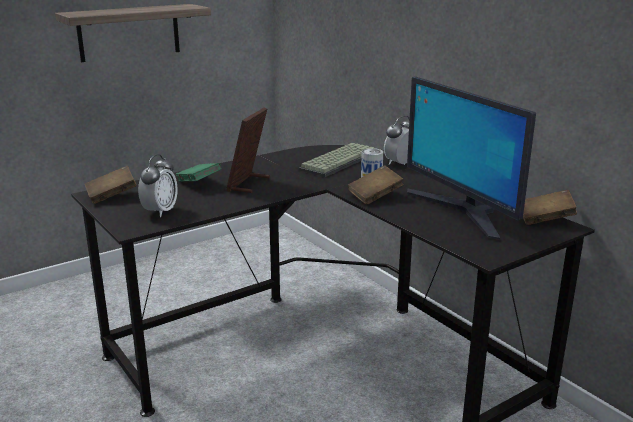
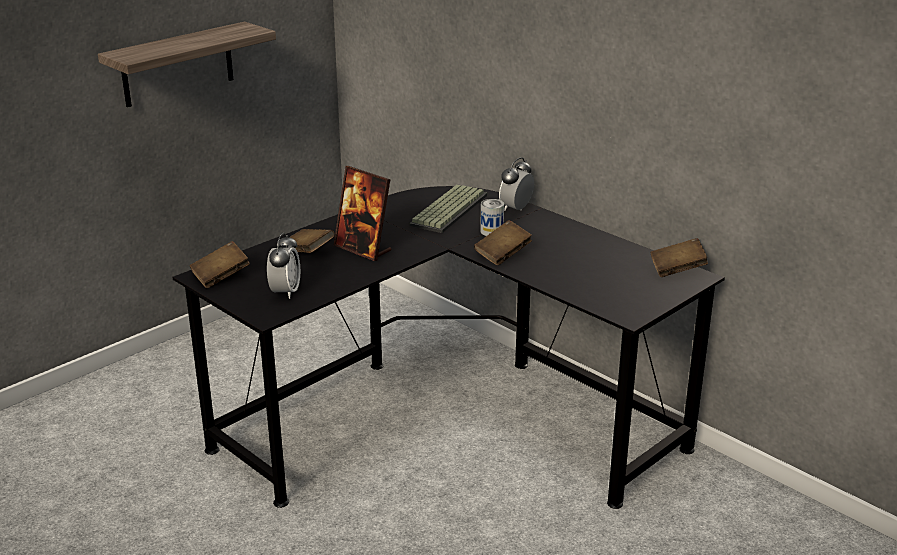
camera: 10 degrees left, 5 degrees up
(199, 183) = (308, 252): green book -> brown book
(248, 184) = (363, 249): picture frame -> picture frame turned 60 degrees counterclockwise
(462, 211) = (595, 266): monitor -> none

